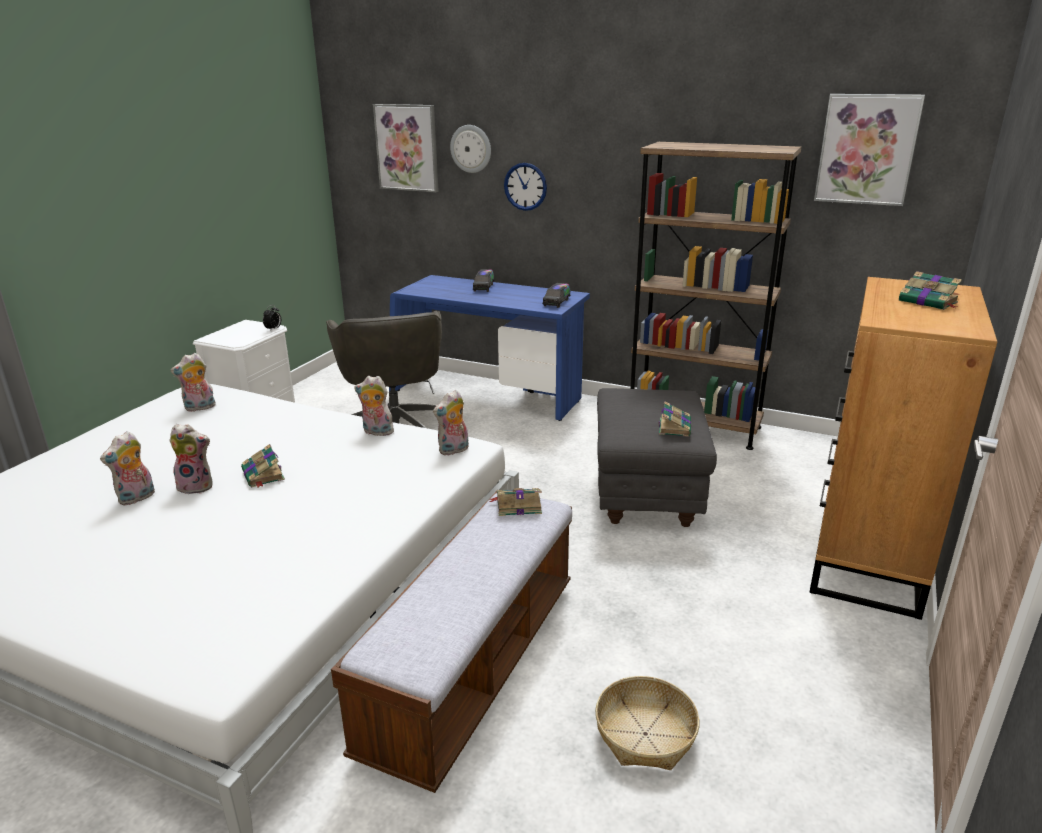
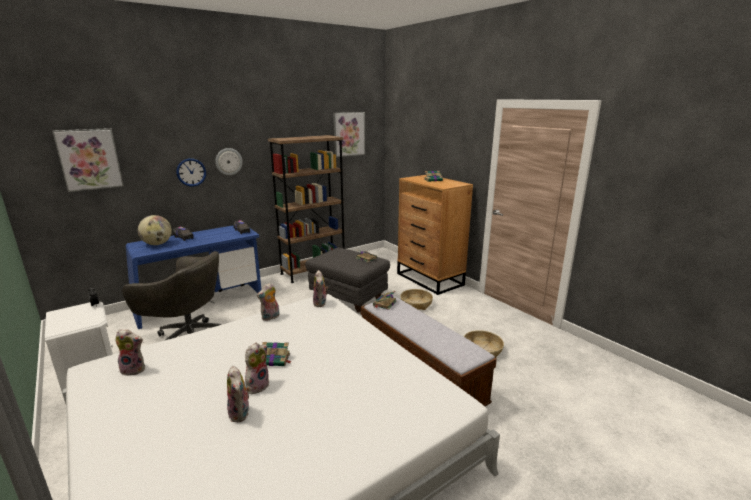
camera: 60 degrees left, 5 degrees down
(199, 408) = (134, 369): plush toy -> plush toy turned 90 degrees counterclockwise
(444, 286) = (157, 244): none -> globe
(471, 148) = (147, 154): wall clock -> wall clock (228, 161)
(728, 576) = (416, 304): none -> basket

